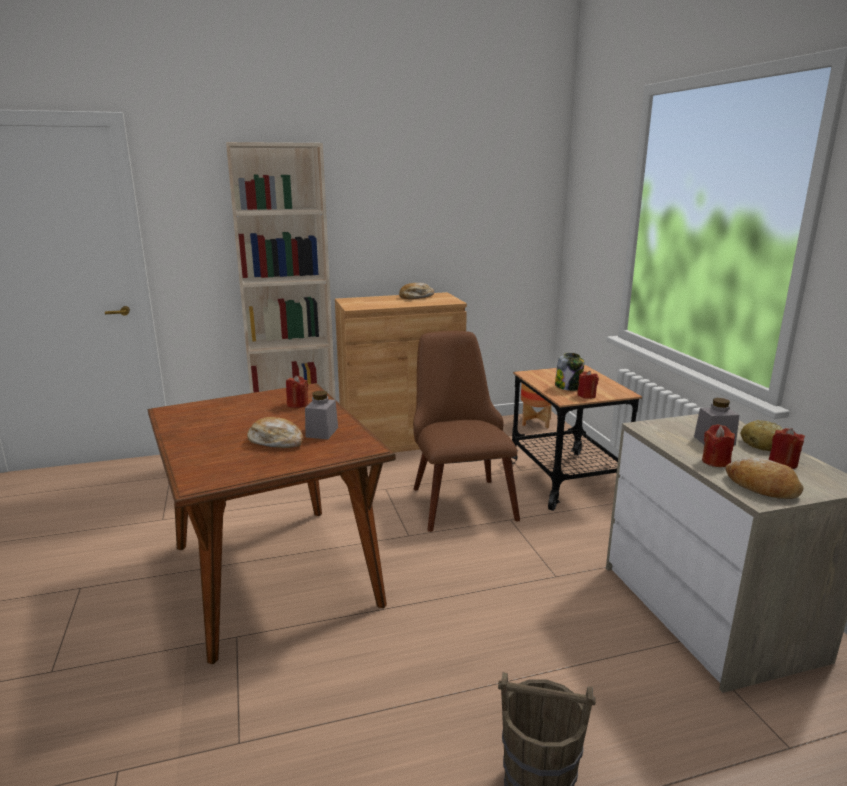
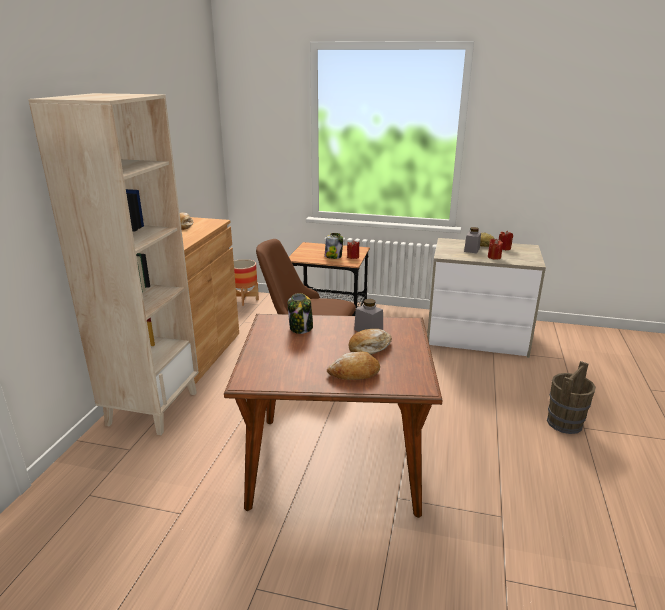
camera: 60 degrees left, 5 degrees up
(297, 404) = (301, 328): red candle -> jar
(762, 487) = (524, 259): bread -> bread (354, 373)

